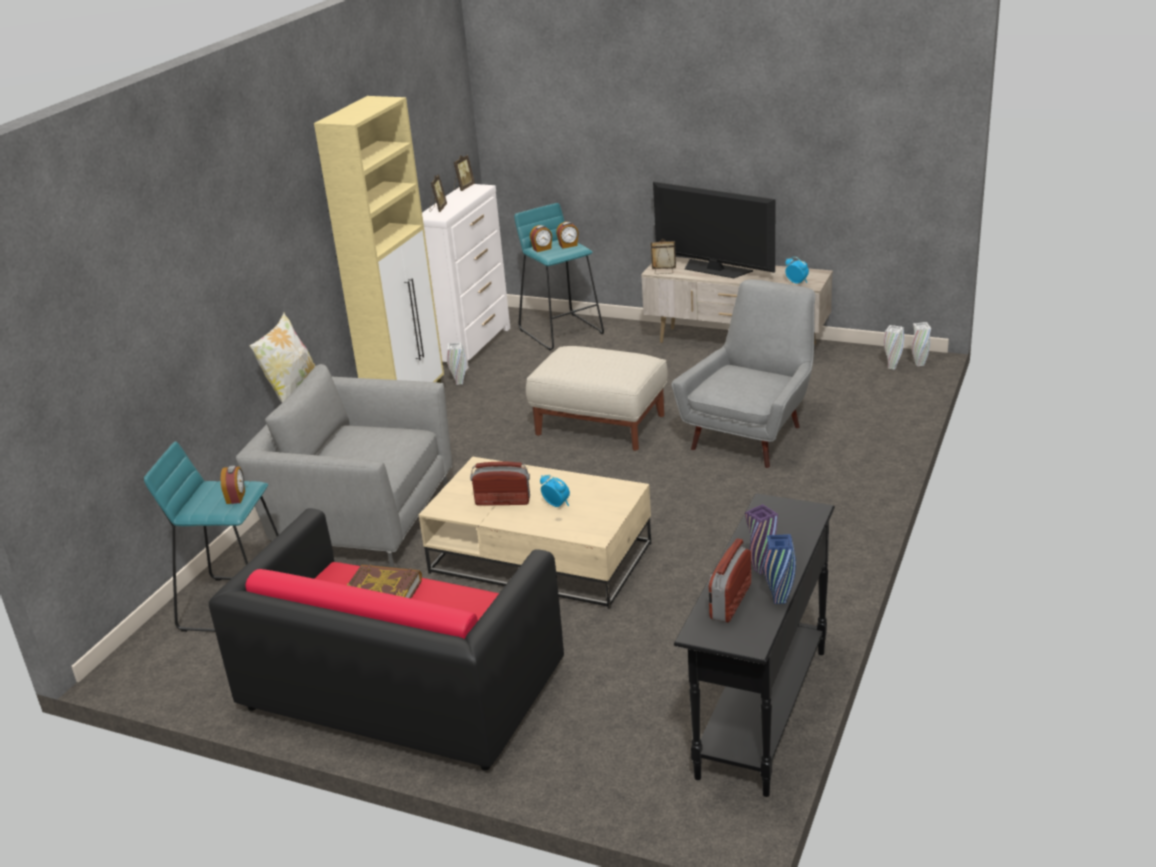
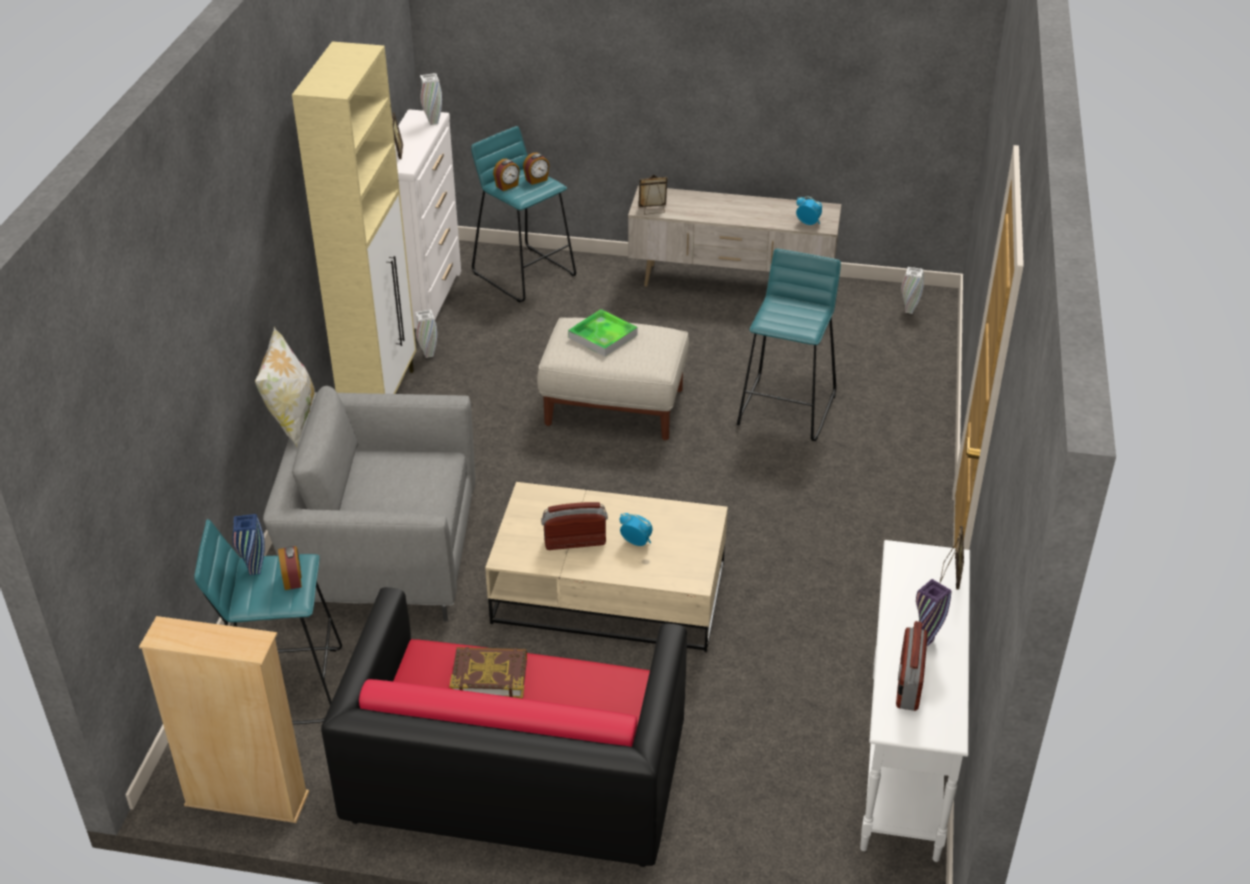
camera: 15 degrees left, 10 degrees up
(171, 684) = (247, 799): none -> beige bookcase
(463, 188) = (411, 117): picture frame -> picture frame (951, 576)
(587, 357) = (603, 336): none -> tray
(715, 269) = (710, 206): television -> none
(753, 433) = (787, 409): grey armchair -> turquoise stool
(761, 713) = (903, 764): black console table -> white console table
(779, 600) = (956, 677): blue vase -> blue vase (254, 570)
(919, 364) = (936, 305): white vase -> white vase (433, 122)

